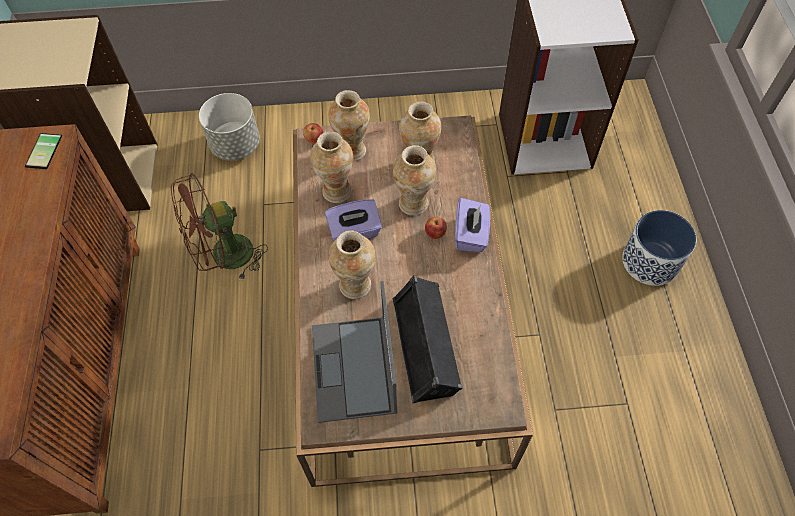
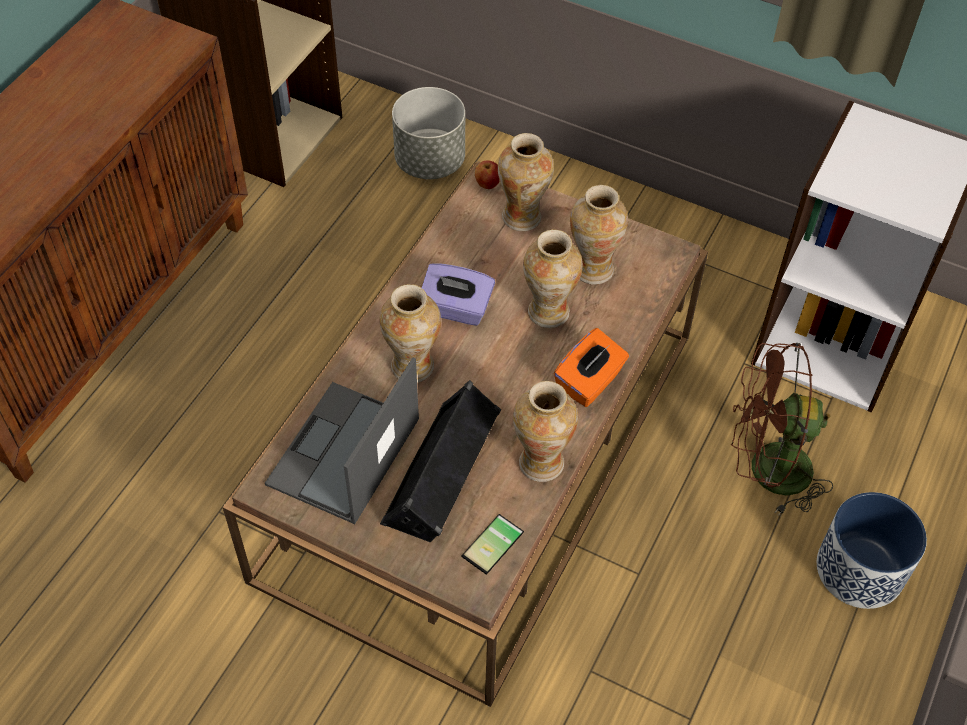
camera: 30 degrees right, 5 degrees down
(46, 151) = (170, 52): phone -> phone (495, 546)
(224, 258) = (327, 283): brown fan -> brown fan (766, 471)
(336, 190) = (470, 253): vase -> vase (541, 462)
(435, 234) = (548, 359): apple -> none
(471, 235) = (589, 382): purple tissue box -> orange tissue box

